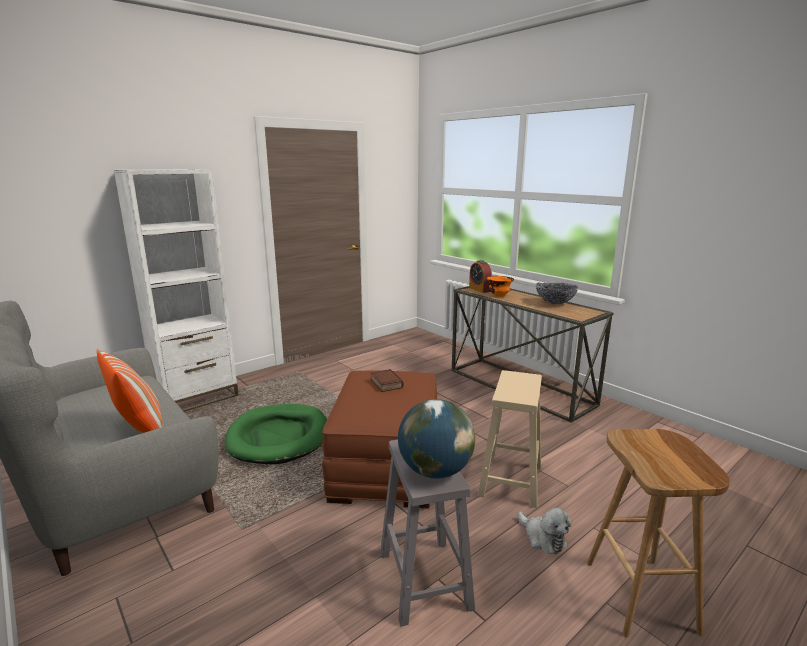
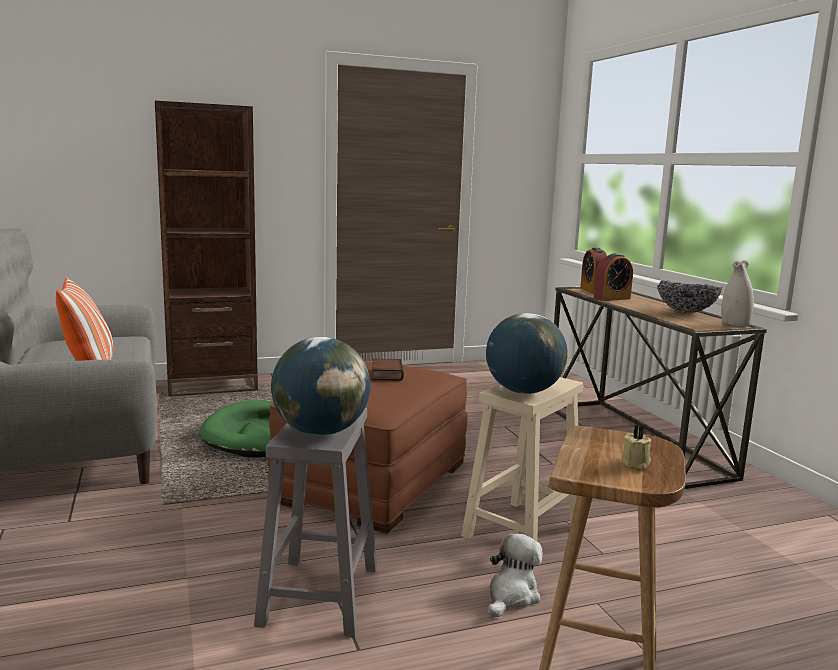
camera: 20 degrees right, 5 degrees down
(196, 398) = (212, 386): white bookcase -> brown bookcase
(499, 296) = (612, 298): orange bowl -> alarm clock
(518, 393) = (524, 392): none -> globe
(543, 538) = (512, 595): plush toy -> plush toy turned 135 degrees counterclockwise
(594, 311) = (734, 324): none -> white vase
(678, 457) = (636, 462): none -> beige candle

